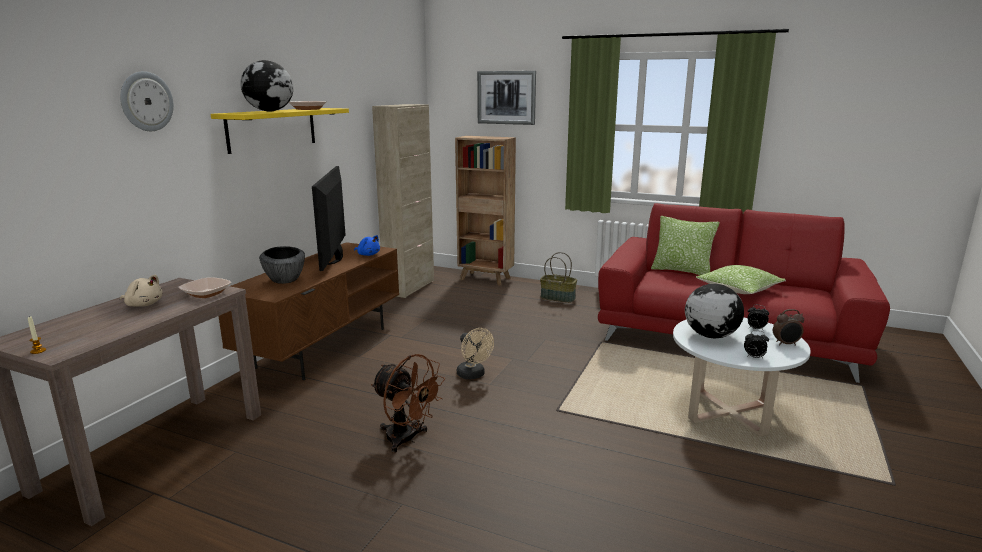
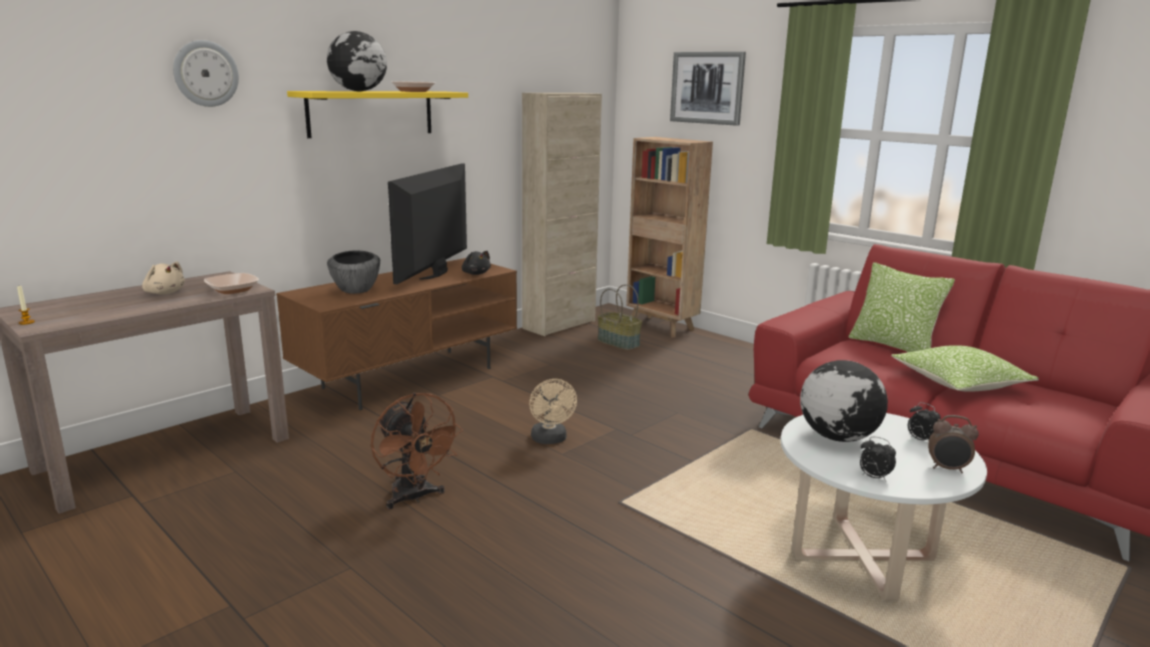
camera: 20 degrees right, 0 degrees up
(368, 254) = (475, 273): blue plush toy -> black plush toy
(558, 298) = (738, 364): basket -> basket (619, 343)

